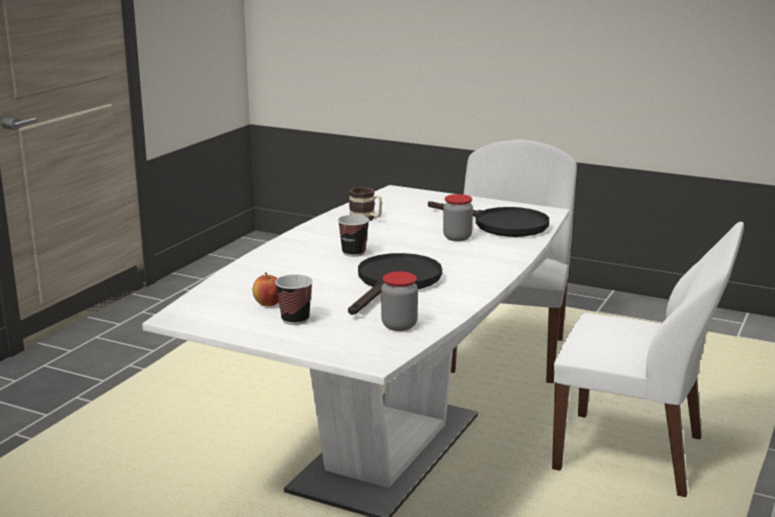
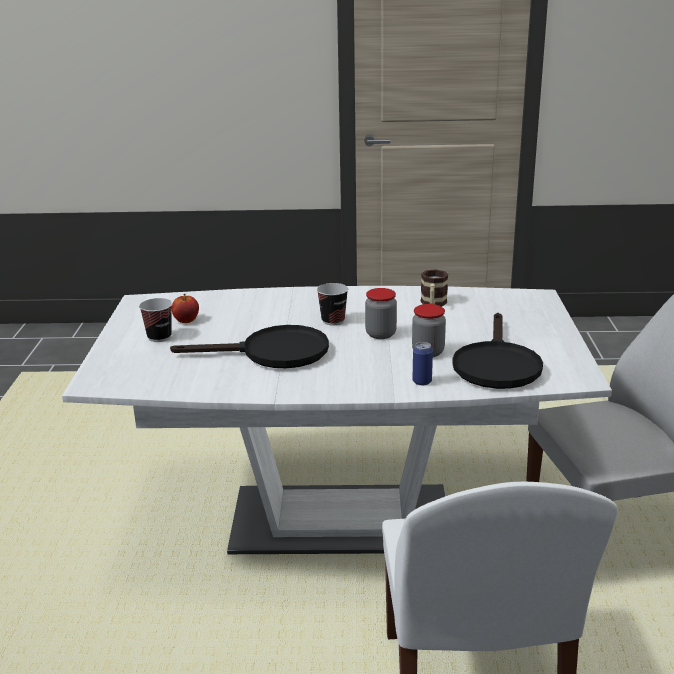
camera: 65 degrees right, 5 degrees up
(399, 325) = (172, 377): jar -> jar (380, 334)
(506, 248) = (422, 381): none -> can

